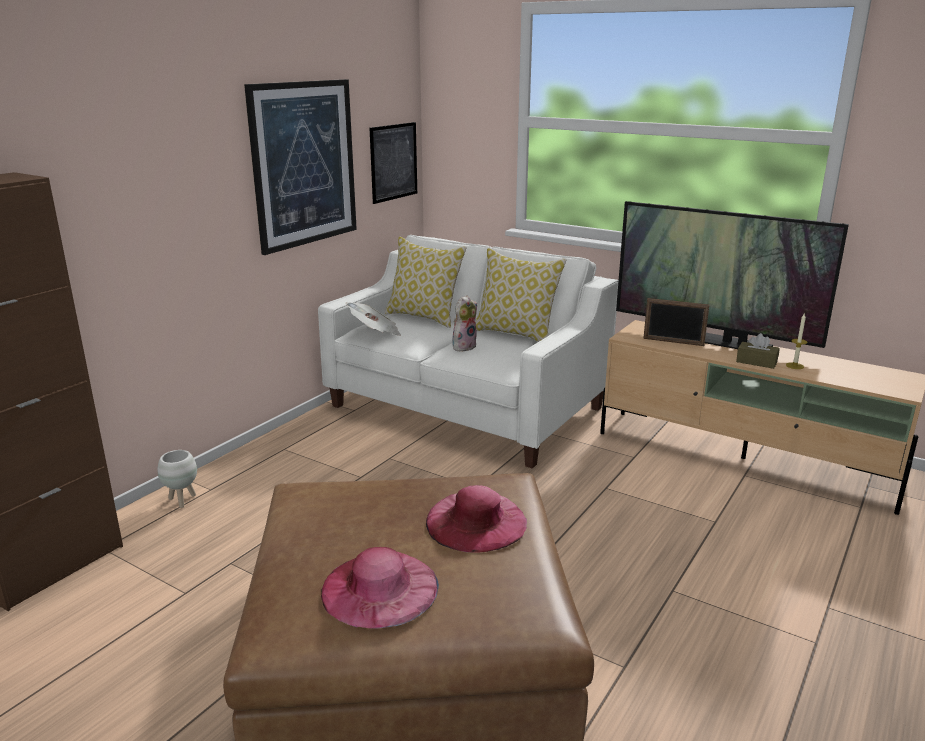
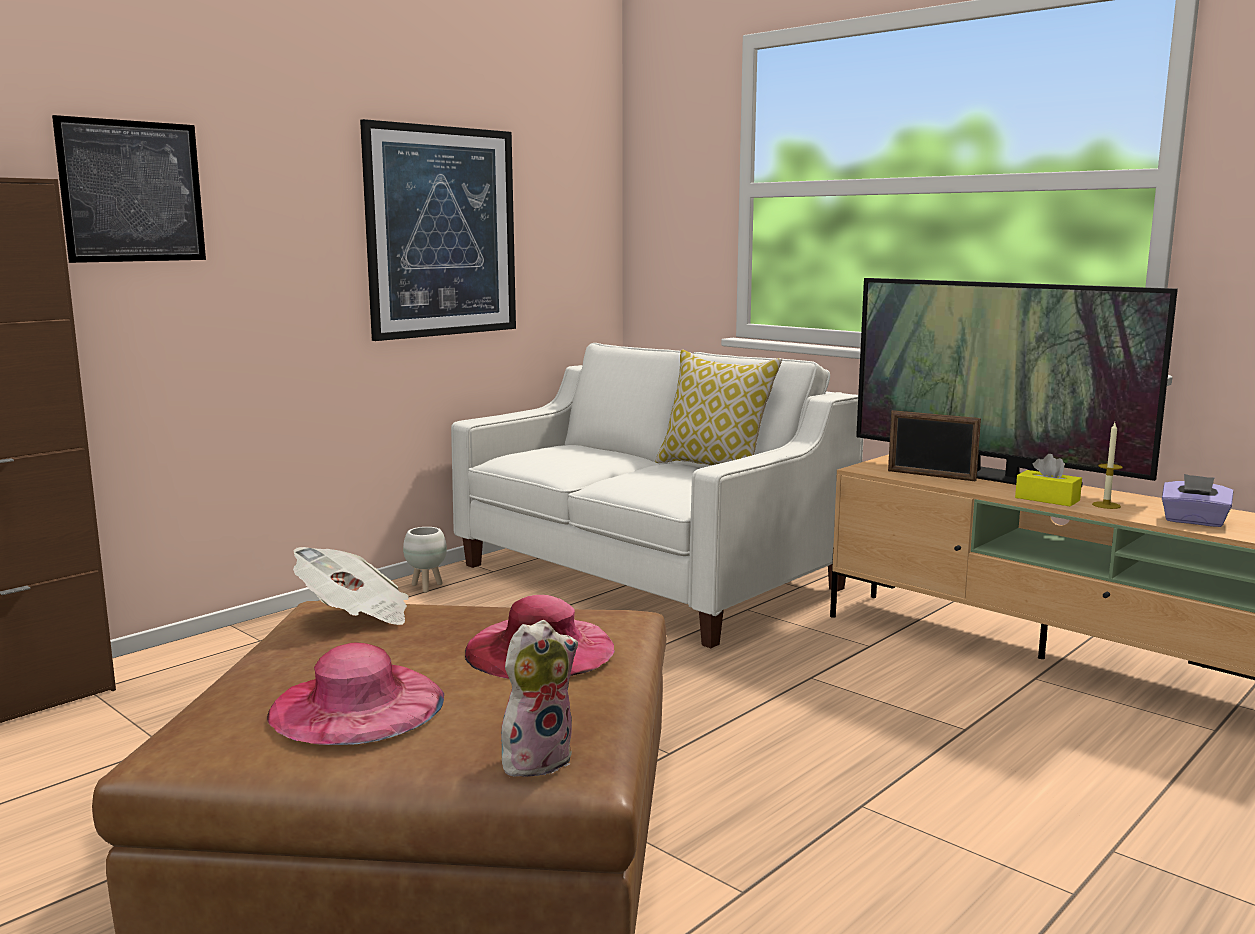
camera: 10 degrees right, 10 degrees down
(182, 500) = (217, 649): white planter -> white planter (426, 587)
(375, 332) = (521, 458): newspaper -> newspaper (355, 615)
(393, 162) = (577, 248): picture -> picture (132, 191)
(424, 317) = (599, 449): pillow -> none
(464, 346) = (632, 476): plush toy -> plush toy (537, 759)
(756, 362) = (1047, 499): brown tissue box -> yellow tissue box
(853, 378) = (1194, 521): none -> purple tissue box

